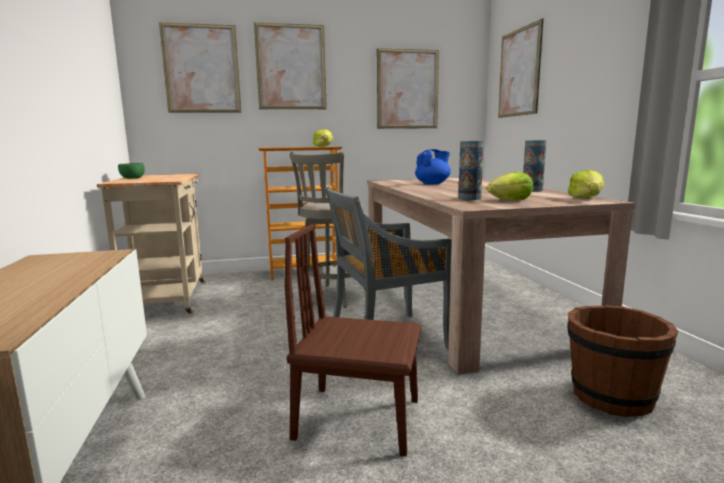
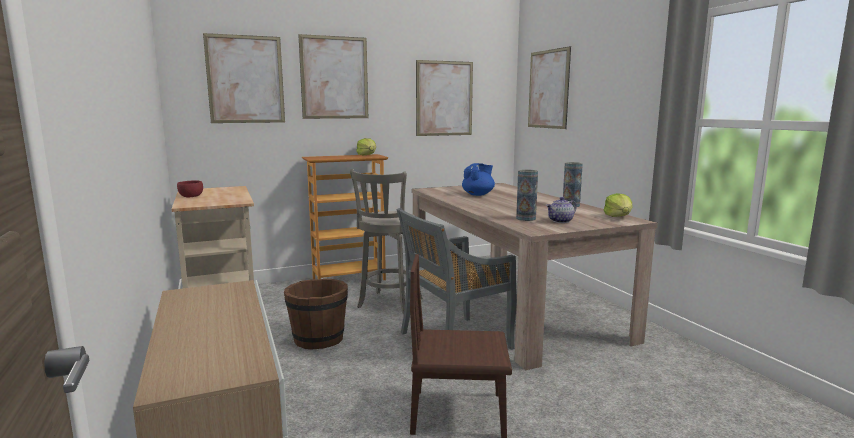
camera: 10 degrees left, 0 degrees up
(132, 178) = (191, 196): green bowl -> red bowl
(510, 200) = (561, 221): lettuce -> teapot
(611, 396) = (645, 379): brown bucket -> brown bucket (318, 339)

